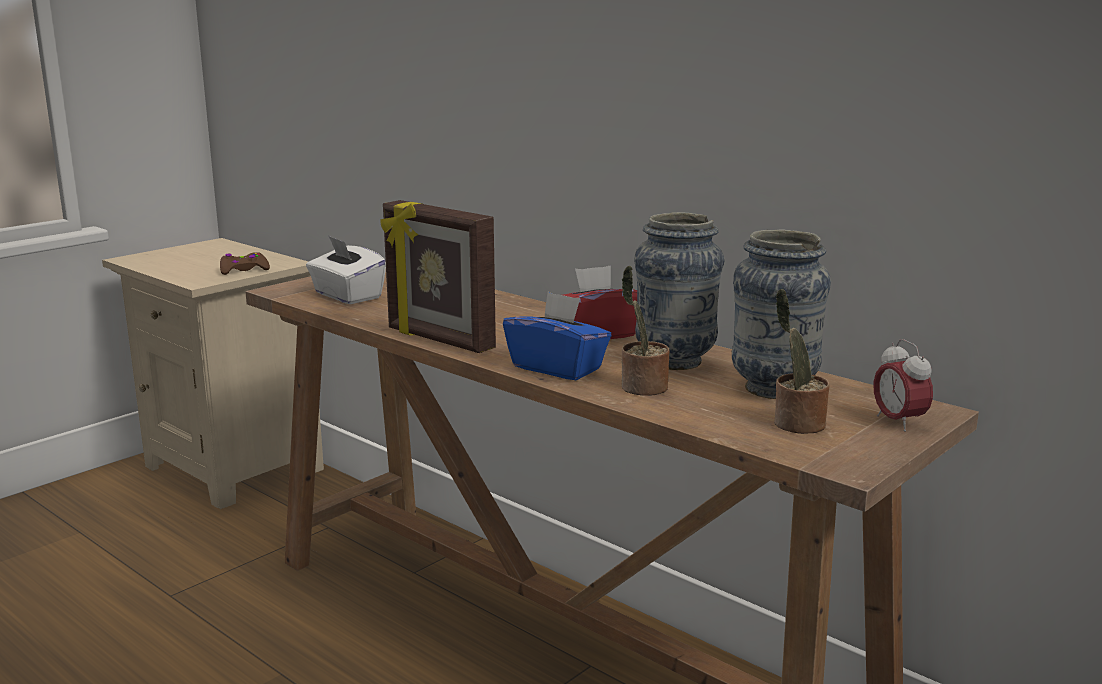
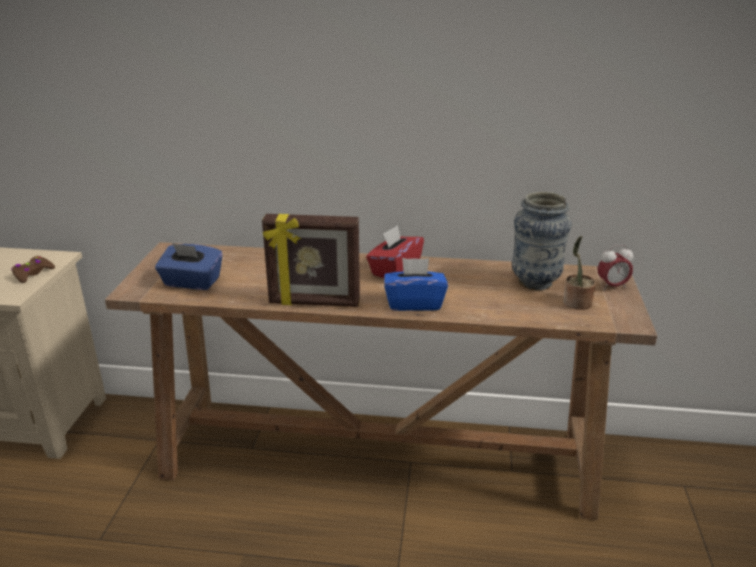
camera: 35 degrees left, 10 degrees up
(347, 296) = (191, 282): white tissue box -> blue tissue box
(641, 388) = (477, 303): potted plant -> none
(675, 361) = (464, 278): vase -> none
(898, 422) = (612, 286): alarm clock -> alarm clock turned 45 degrees counterclockwise

